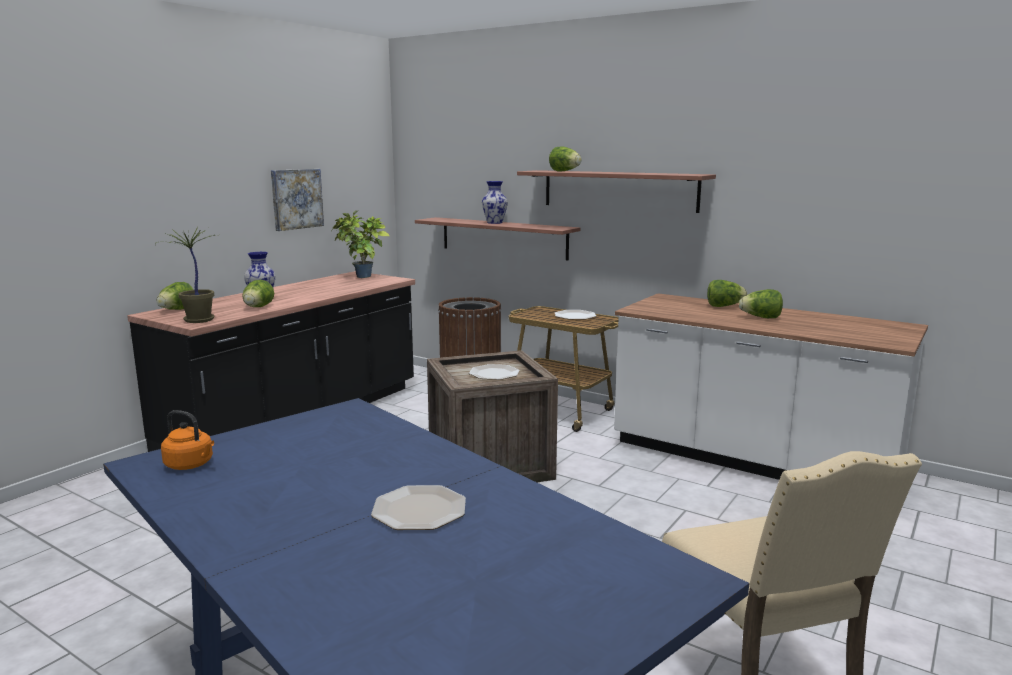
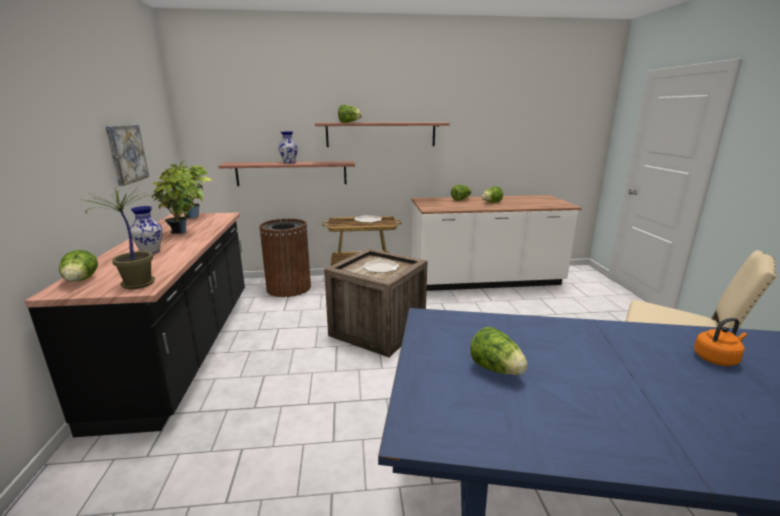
camera: 40 degrees left, 5 degrees up
(191, 465) = (451, 413): orange kettle -> orange kettle (717, 358)
(258, 308) = (169, 259): lettuce -> lettuce (496, 369)
(320, 289) = (182, 233): none -> potted plant
(418, 510) = (642, 365): plate -> none

